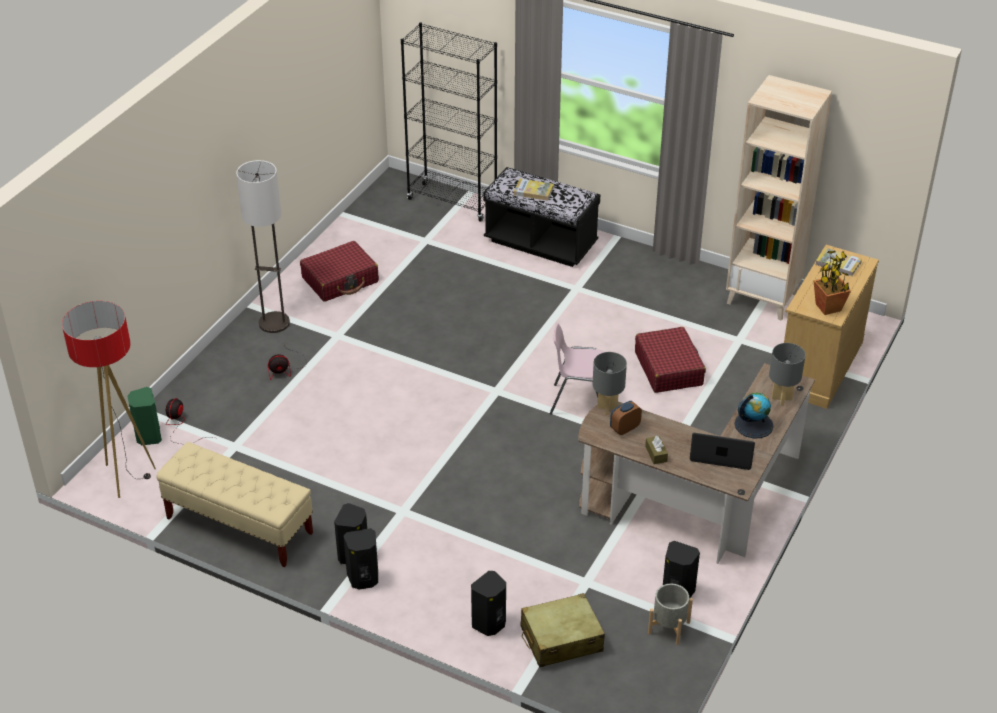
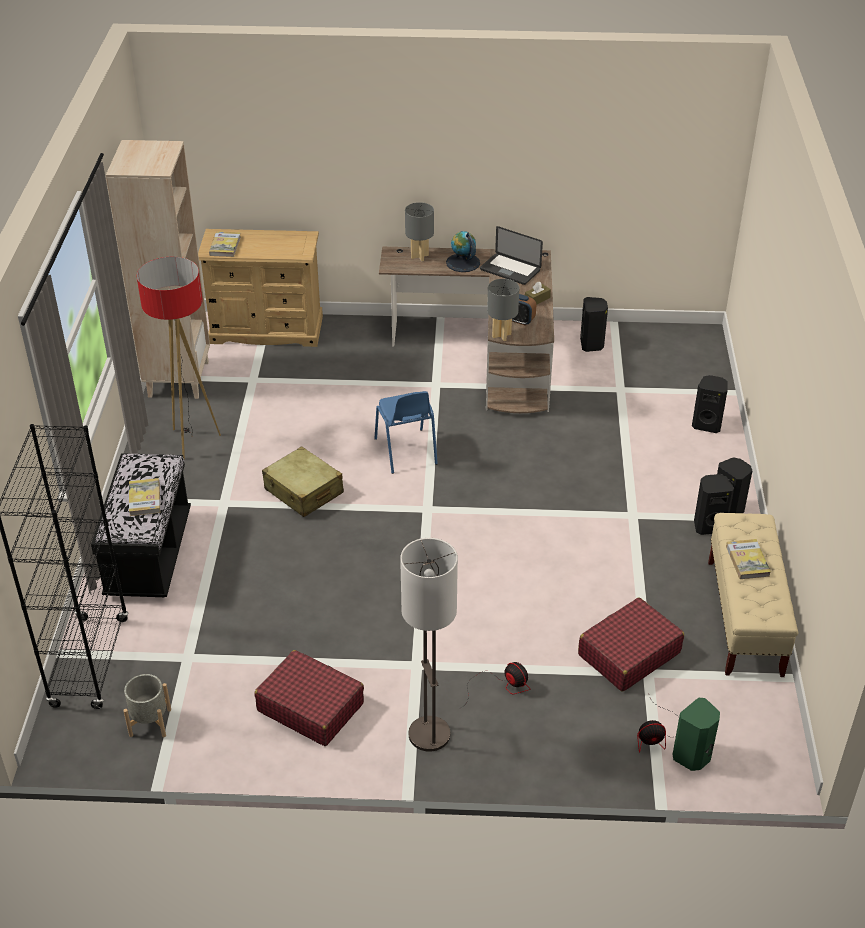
camera: 115 degrees left, 0 degrees up
(127, 477) = (761, 742): floor lamp -> floor lamp (192, 441)
(242, 477) = (747, 561): none -> book
(561, 639) = (687, 386): beige suitcase -> beige suitcase (304, 491)
(578, 401) = (406, 452): pink chair -> blue chair
(668, 368) = (322, 410): red suitcase -> red suitcase (628, 654)
(668, 627) = (628, 341): grey planter -> grey planter (150, 722)
(722, 454) = (510, 270): laptop -> laptop turned 45 degrees counterclockwise
(828, 307) = (296, 240): potted plant -> none

